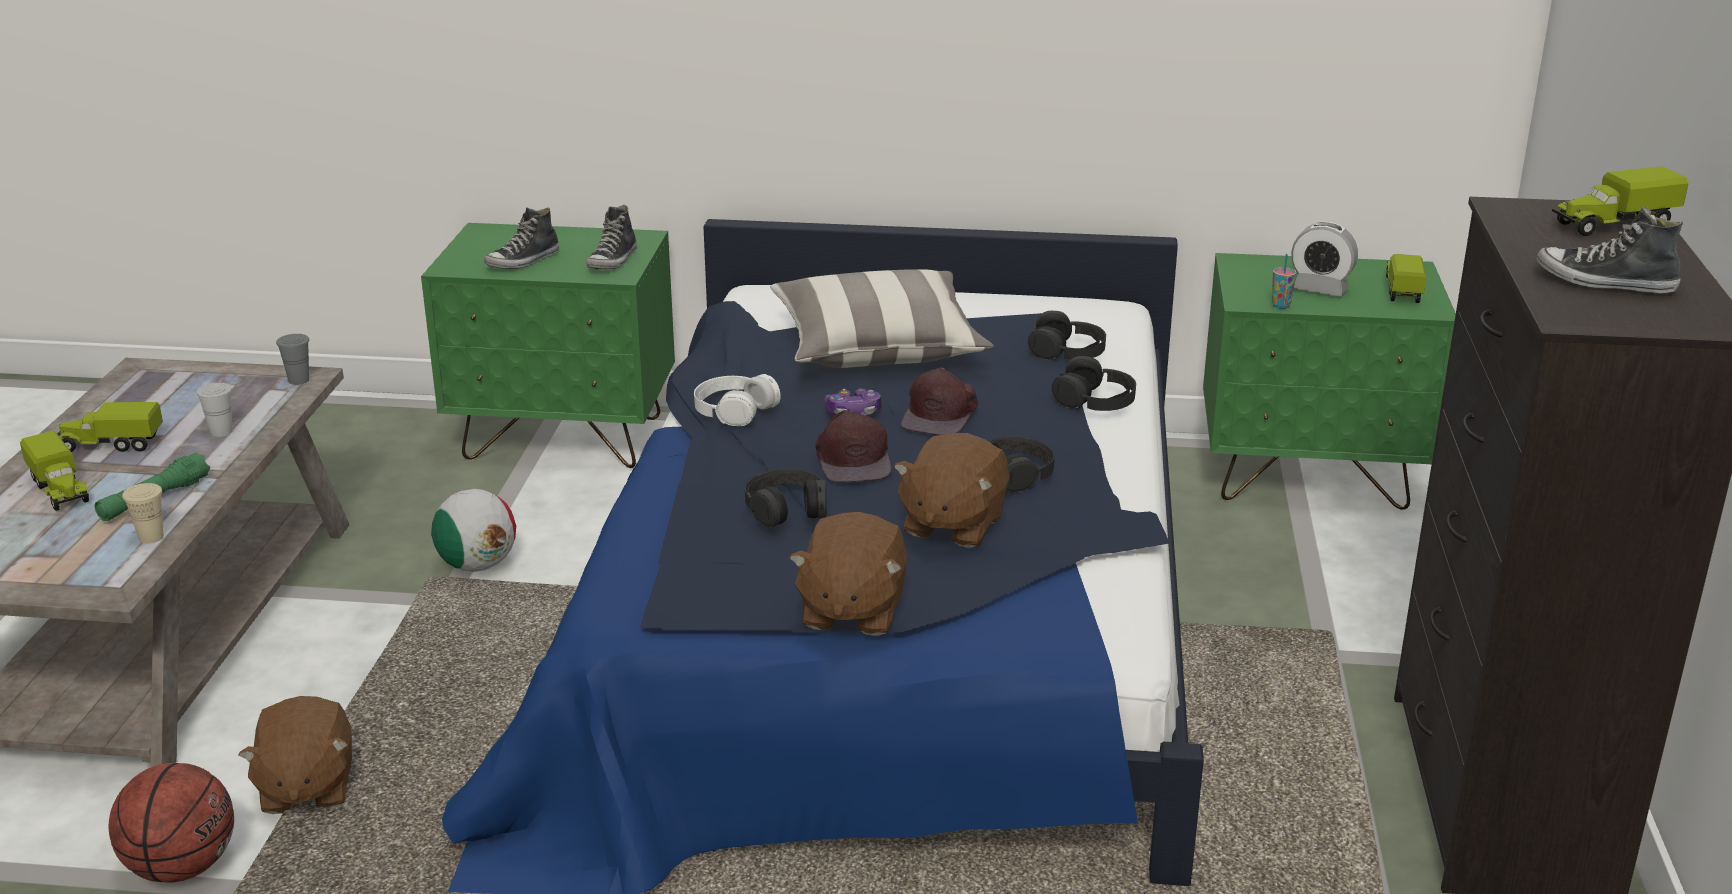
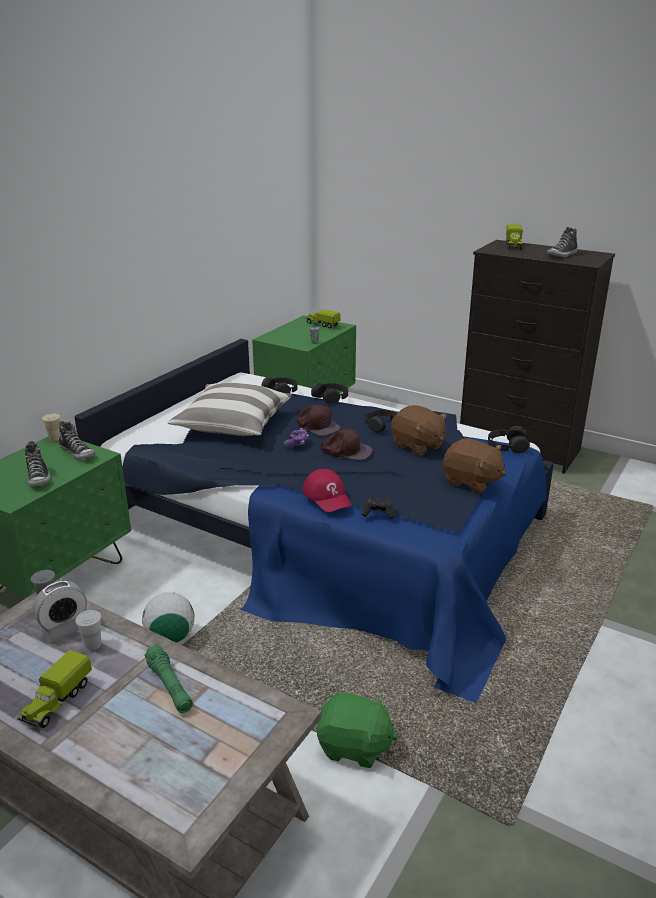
camera: 65 degrees left, 0 degrees up
(60, 490) = (110, 734): toy truck -> none
(151, 537) = (226, 692): beige cup -> beige cup (55, 439)
(182, 867) = (404, 814): basketball -> none
(306, 788) = (354, 746): brown plush toy -> green plush toy
(655, 539) = (378, 513): none -> black game controller
(677, 483) = (327, 496): none -> red cap
(734, 409) = (268, 467): white headphones -> none
(787, 508) = (379, 474): black headphones -> black headphones (507, 446)
(1320, 289) = (307, 334): alarm clock -> alarm clock (64, 629)

